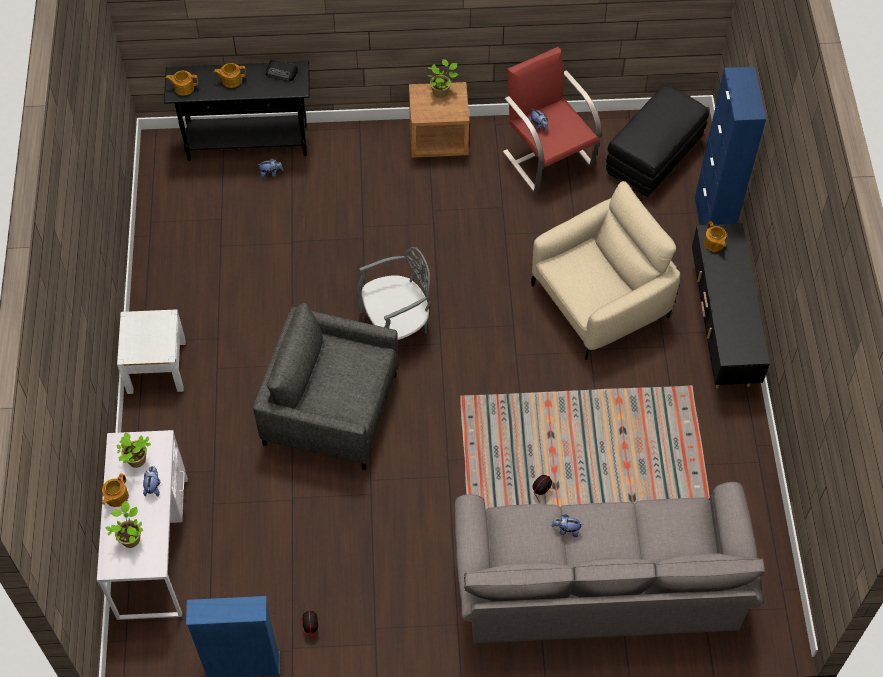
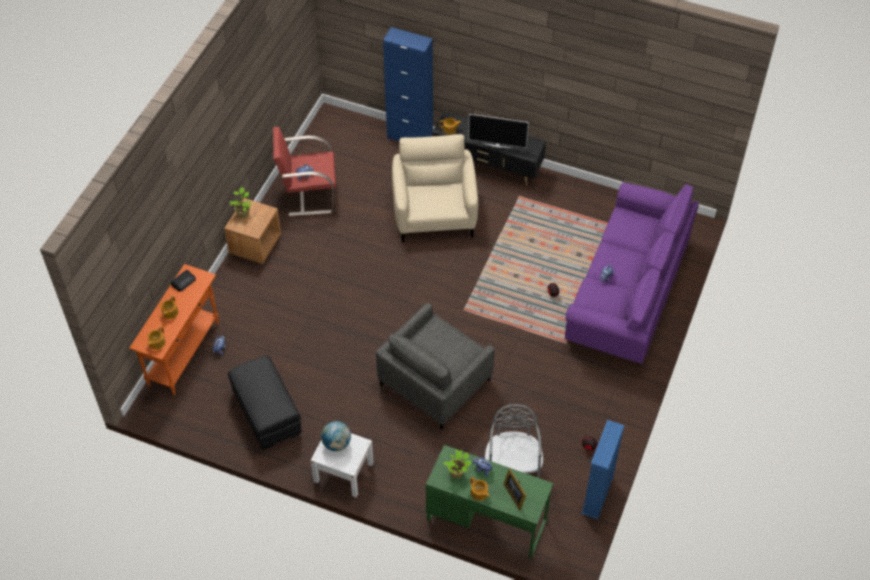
camera: 65 degrees left, 5 degrees down
(131, 538) = (515, 494): potted plant -> picture frame
(153, 546) = (486, 519): white desk -> green desk
(154, 328) = (336, 443): none -> globe
(248, 143) = (184, 353): black console table -> orange console table
(396, 326) = (392, 324): grey chair -> grey chair (512, 467)
(598, 584) = (626, 293): grey sofa -> purple sofa
(653, 156) = (343, 144): black ottoman -> black ottoman (266, 413)
(722, 308) = (497, 145): none -> television

